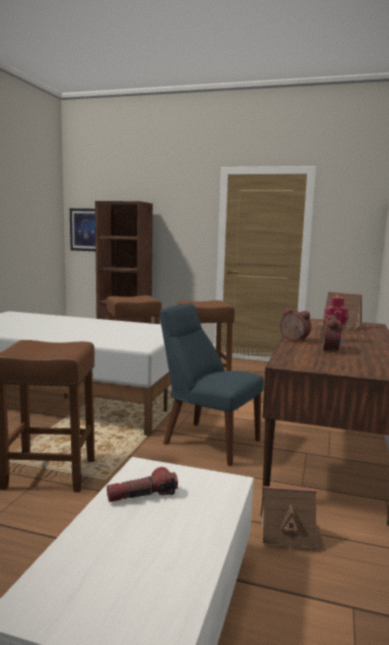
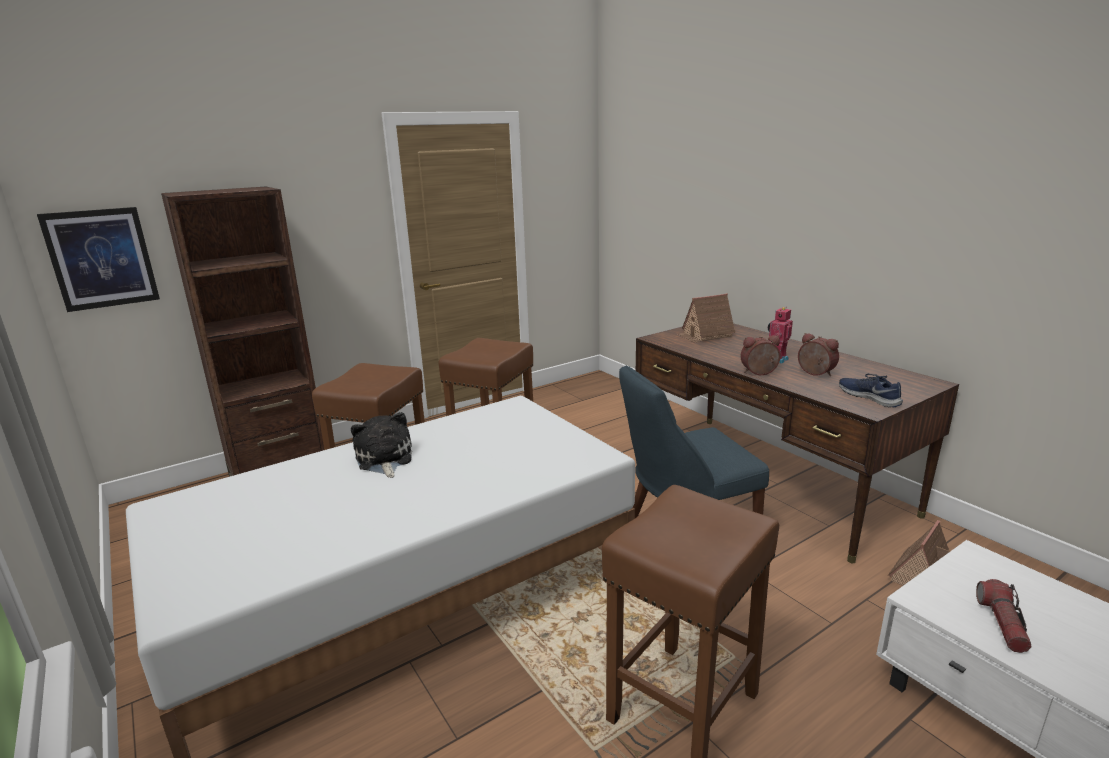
camera: 50 degrees left, 10 degrees up
(82, 323) = (384, 459): none -> plush toy
(311, 363) = (869, 397): none -> blue shoe

